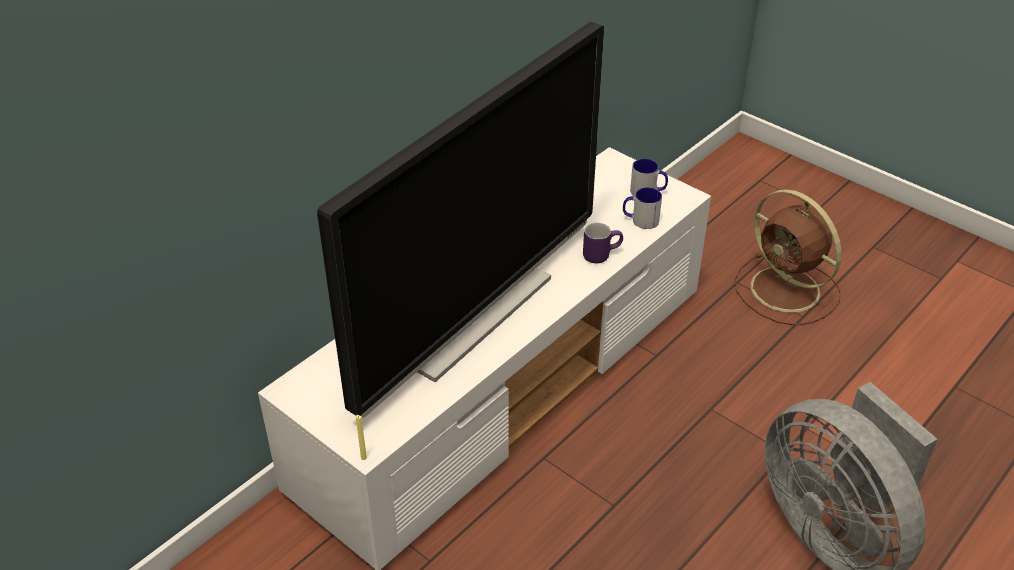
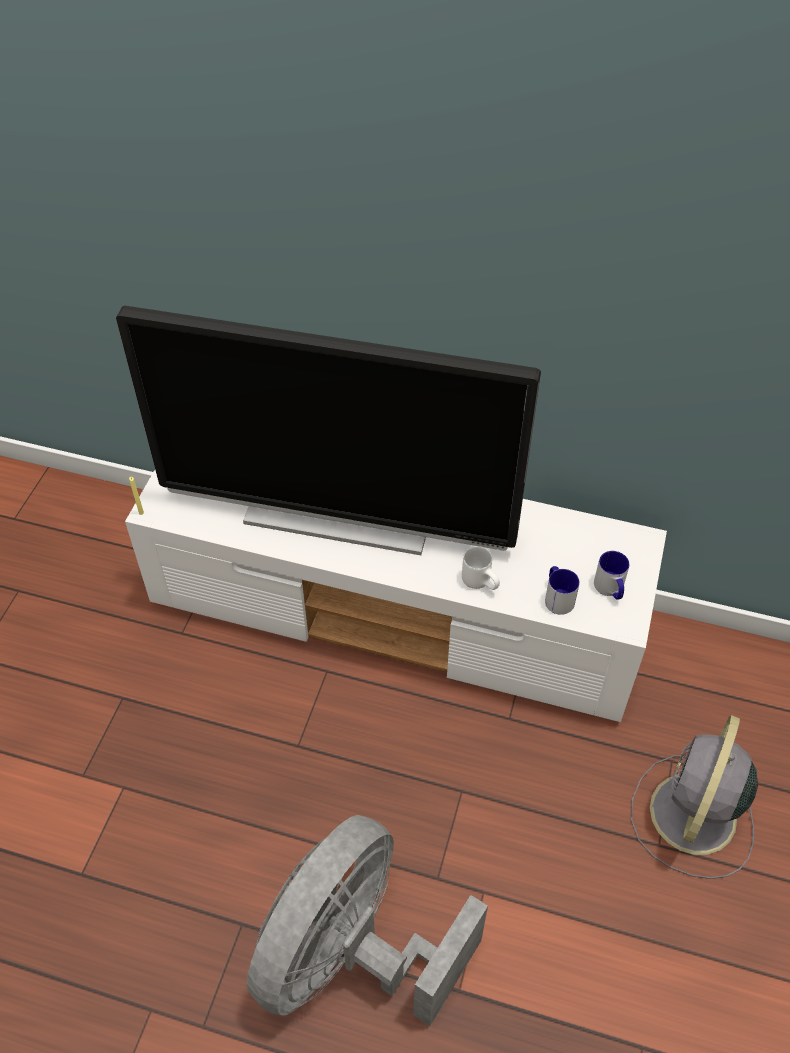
camera: 65 degrees right, 10 degrees up
(601, 254) = (482, 582): purple mug -> white mug
(787, 291) = (691, 817): brown fan -> grey fan

